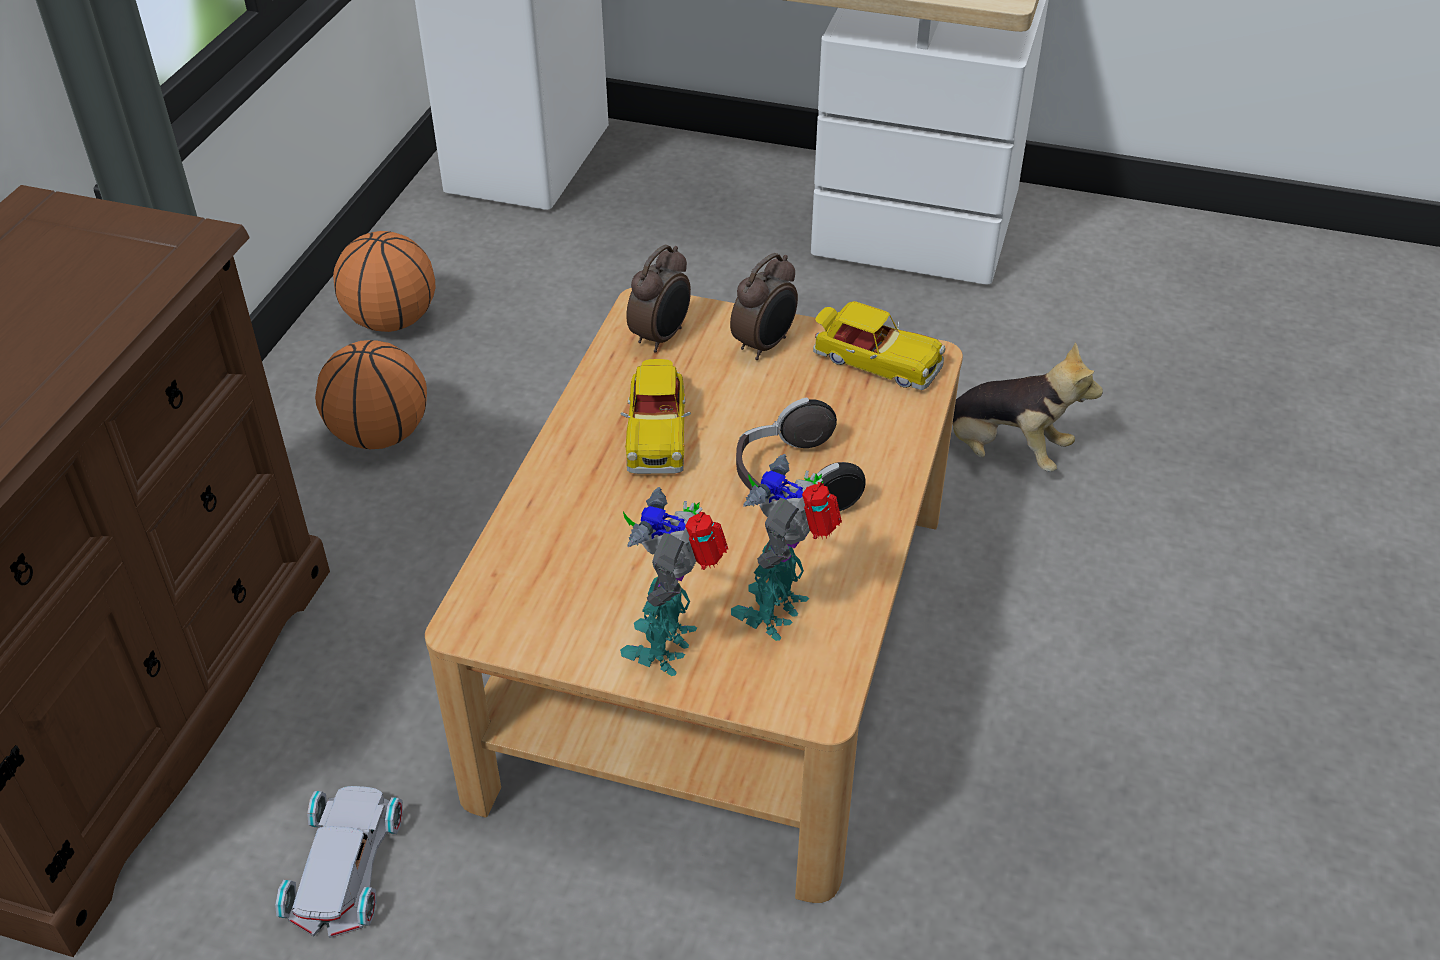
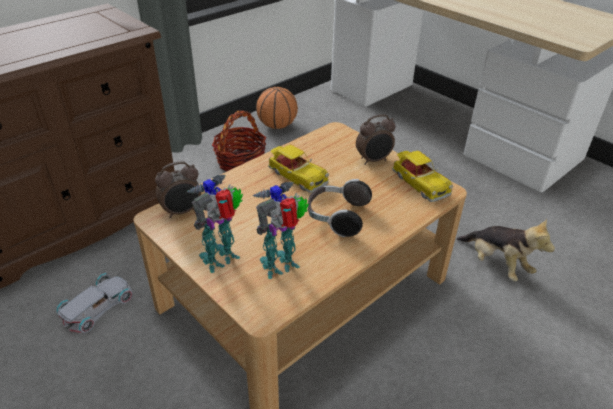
camera: 30 degrees right, 5 degrees down
(380, 435) = (240, 162): basketball -> basket
(656, 431) = (297, 176): toy car -> toy car turned 75 degrees counterclockwise
(662, 337) = (332, 143): alarm clock -> alarm clock (182, 212)

